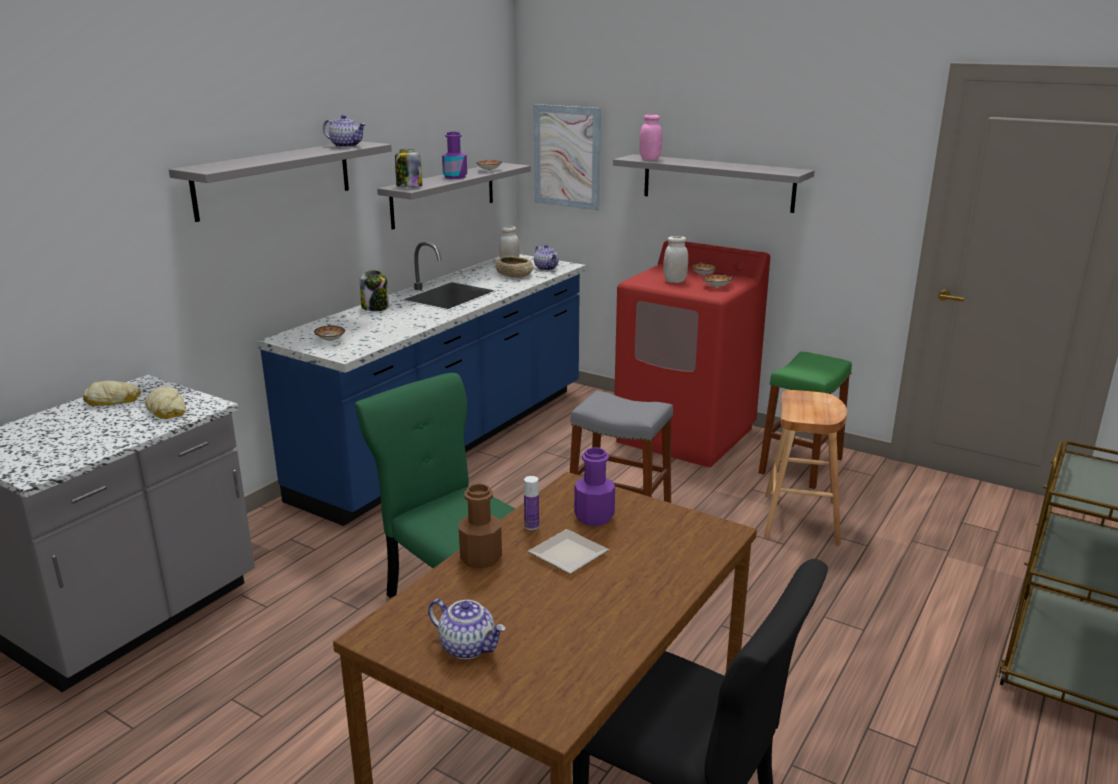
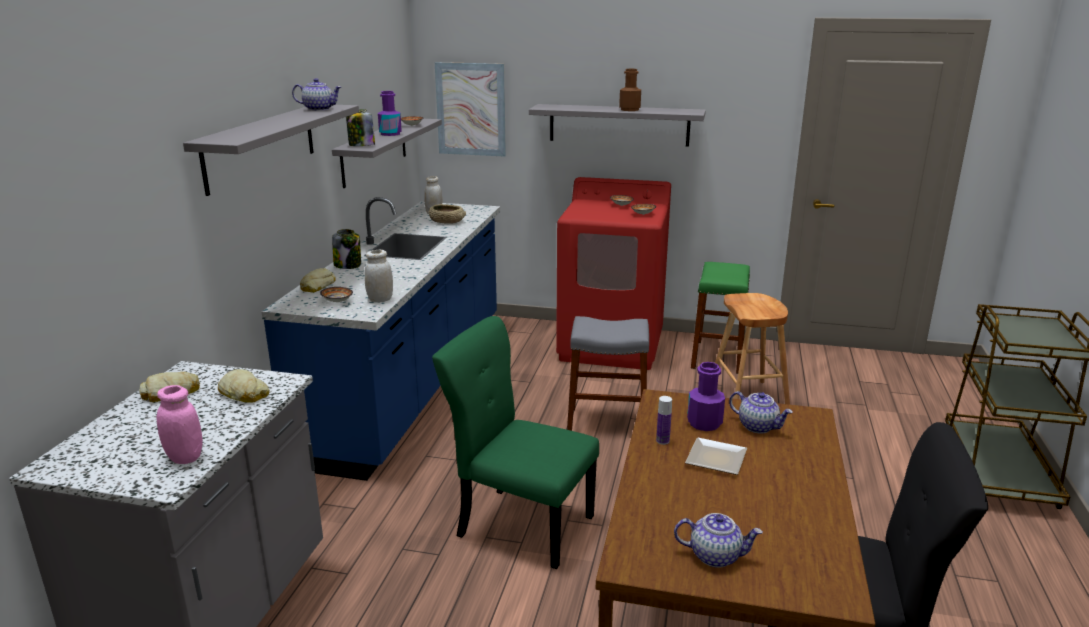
camera: 20 degrees left, 0 degrees up
(327, 323) = (316, 286): none -> bread
(481, 558) = (649, 477): brown bottle -> brown bottle (629, 109)
(546, 268) = (469, 212): teapot -> teapot (758, 426)
(650, 159) = (561, 108): pink jar -> pink jar (185, 457)
(674, 281) = (604, 213): white jar -> white jar (380, 300)

